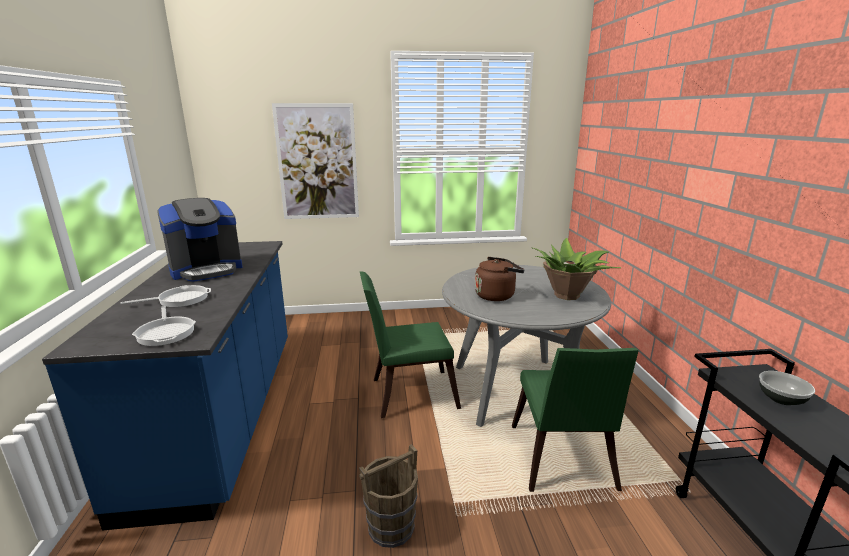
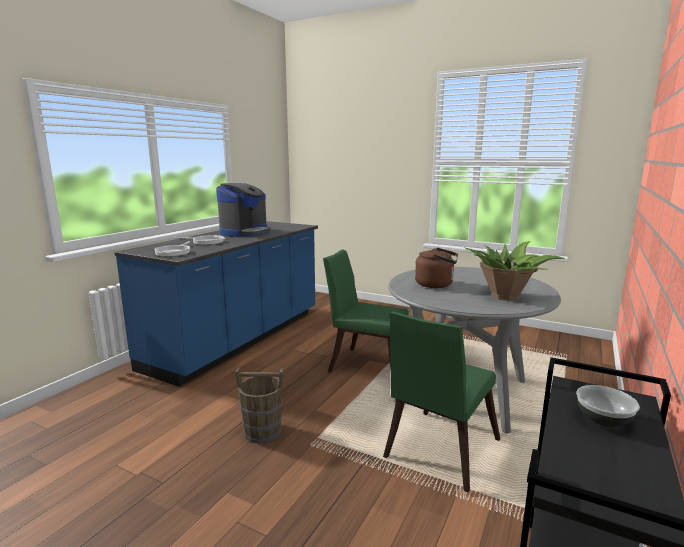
camera: 35 degrees right, 5 degrees down
(206, 270) = (245, 232): coffee machine -> coffee machine turned 60 degrees counterclockwise
(317, 162) = (371, 169): picture -> none

